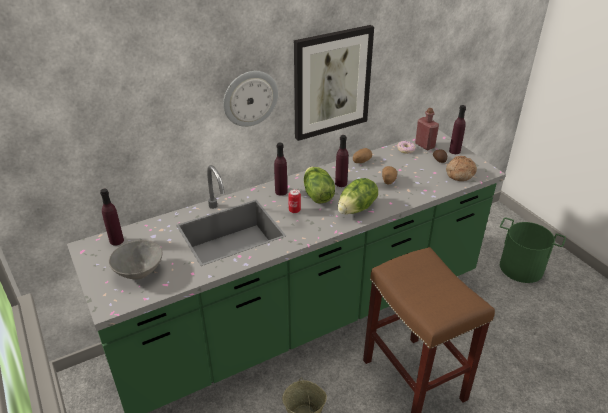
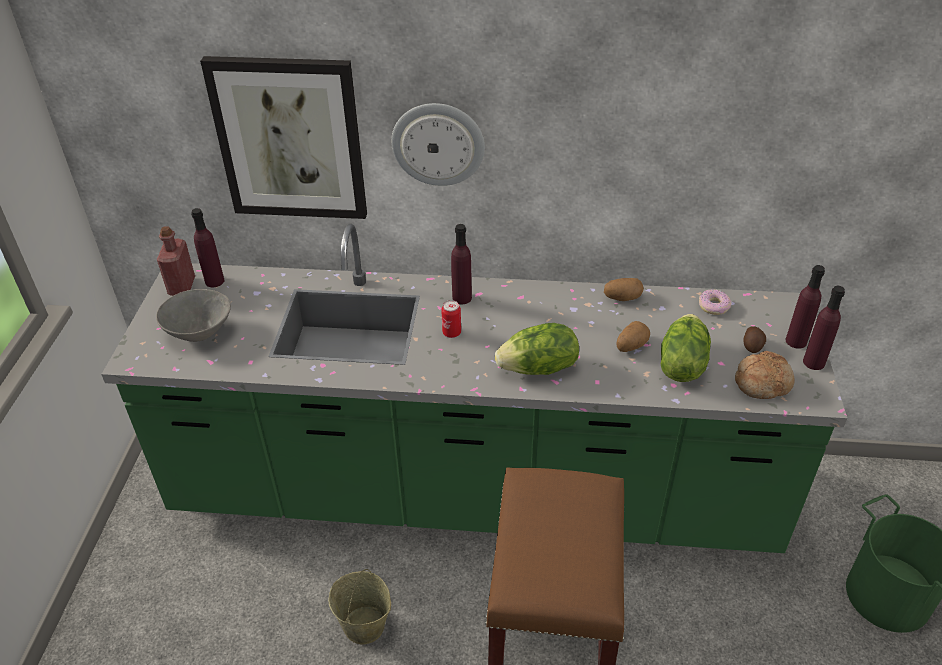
camera: 35 degrees right, 5 degrees up
(317, 195) = (503, 324): lettuce -> lettuce (681, 364)
(331, 82) = (588, 156): picture -> picture (290, 139)
(341, 183) = (556, 320): purple bottle -> purple bottle (814, 362)
(424, 145) = (753, 311): red bottle -> red bottle (182, 286)

